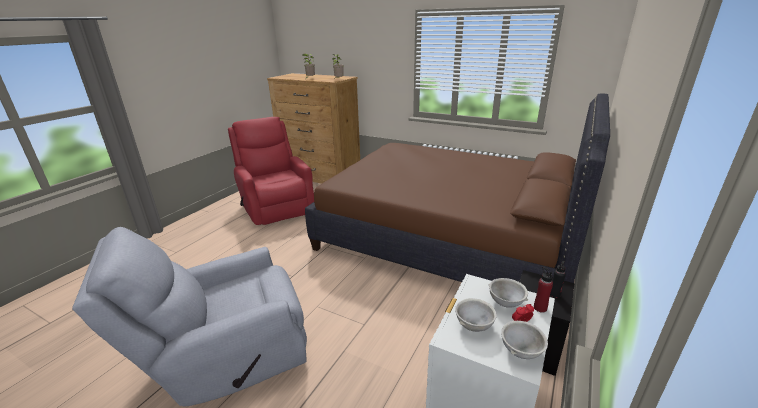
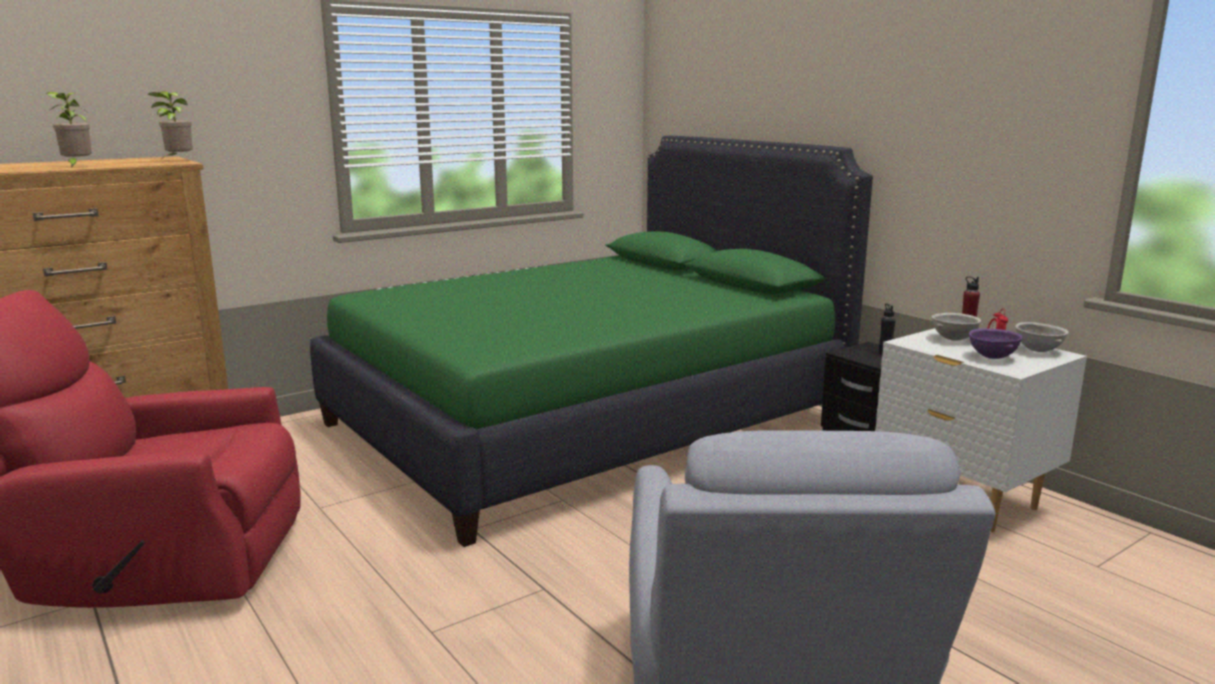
camera: 65 degrees left, 10 degrees down
(447, 238) = (585, 422): brown bed -> green bed
(473, 325) = (992, 357): grey bowl -> purple bowl

